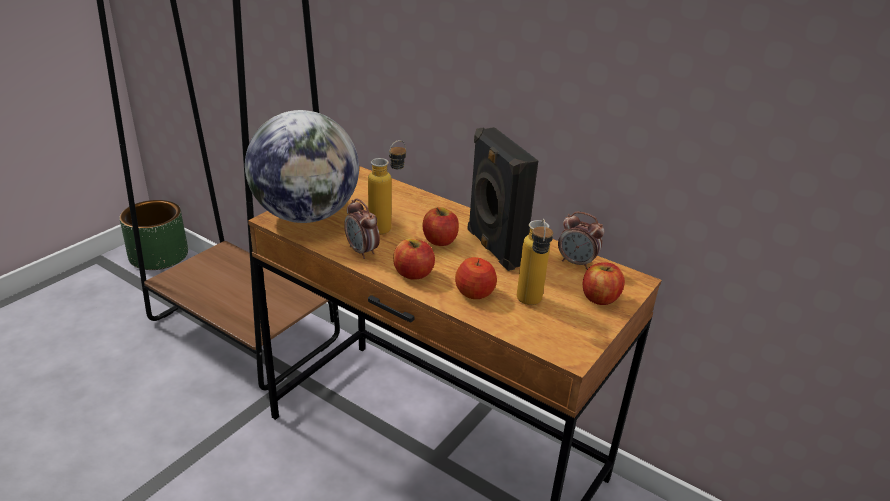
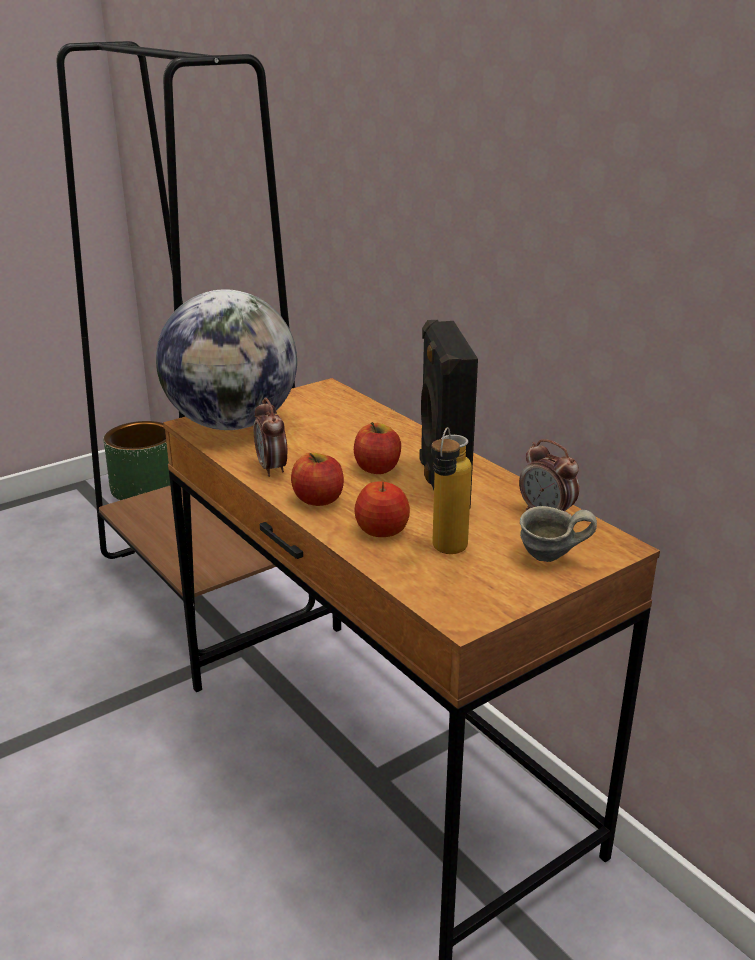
camera: 20 degrees right, 5 degrees down
(387, 227) = (321, 446): bottle -> none
(599, 298) = (550, 559): apple -> grey mug

